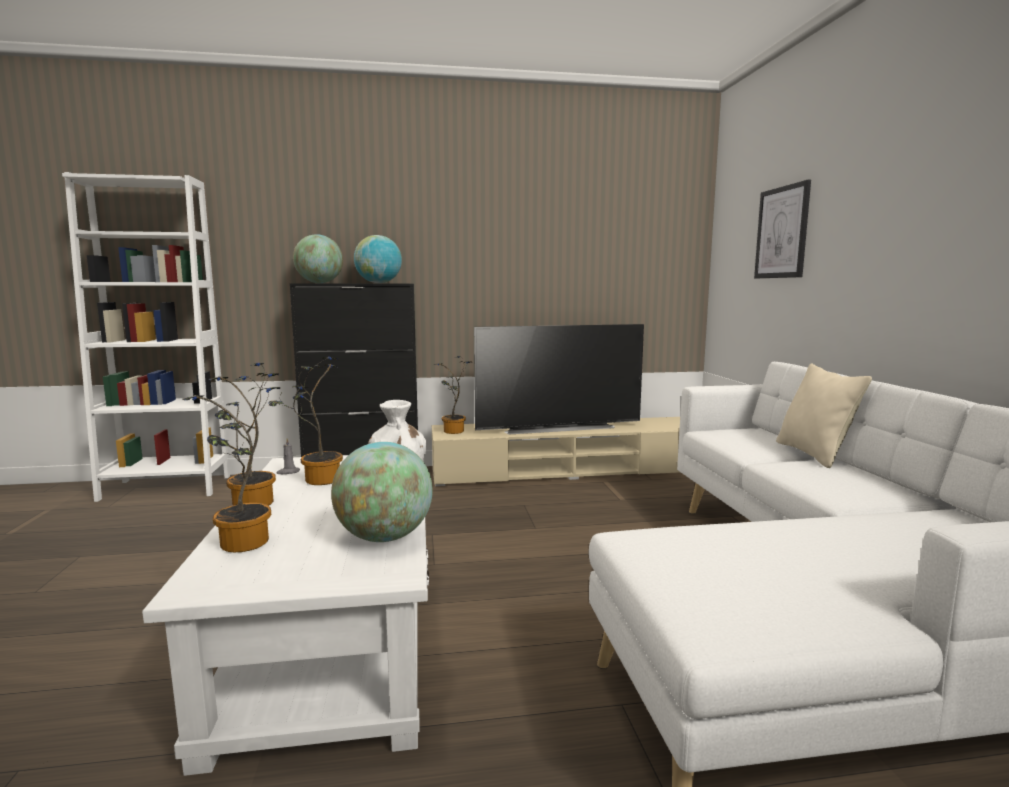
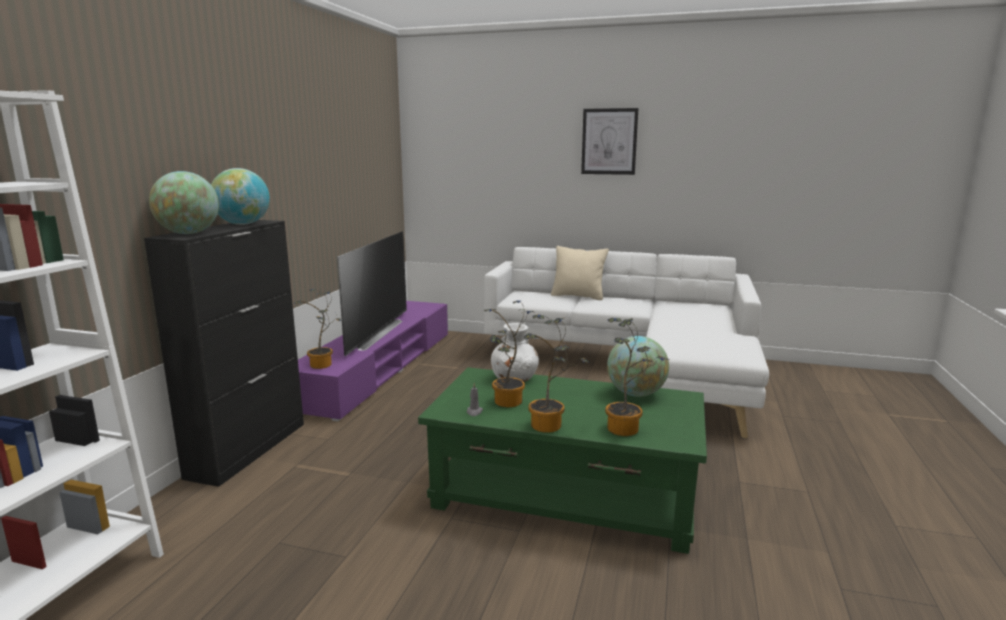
camera: 65 degrees left, 5 degrees up
(334, 632) = (565, 495): white coffee table -> green coffee table
(567, 470) = (379, 368): beige tv stand -> purple tv stand
(782, 232) = (491, 160): picture -> picture (609, 141)

